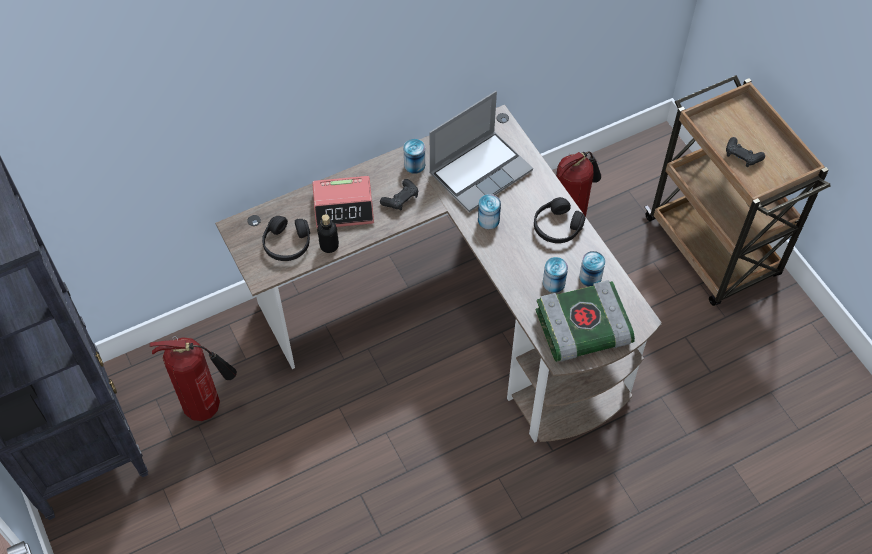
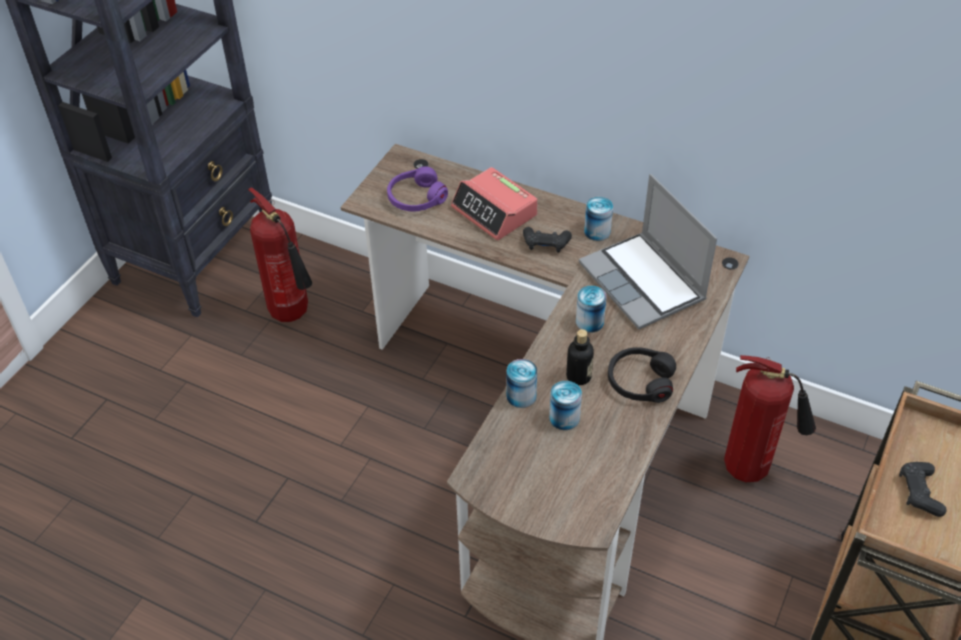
camera: 55 degrees right, 10 degrees down
(287, 244) = (416, 198): black headphones -> purple headphones
(329, 245) = (441, 226): bottle -> bottle (578, 376)
(480, 171) = (644, 283): laptop -> laptop turned 45 degrees clockwise
(582, 329) = (527, 475): book -> none
(590, 277) = (603, 446): can -> can (521, 396)

